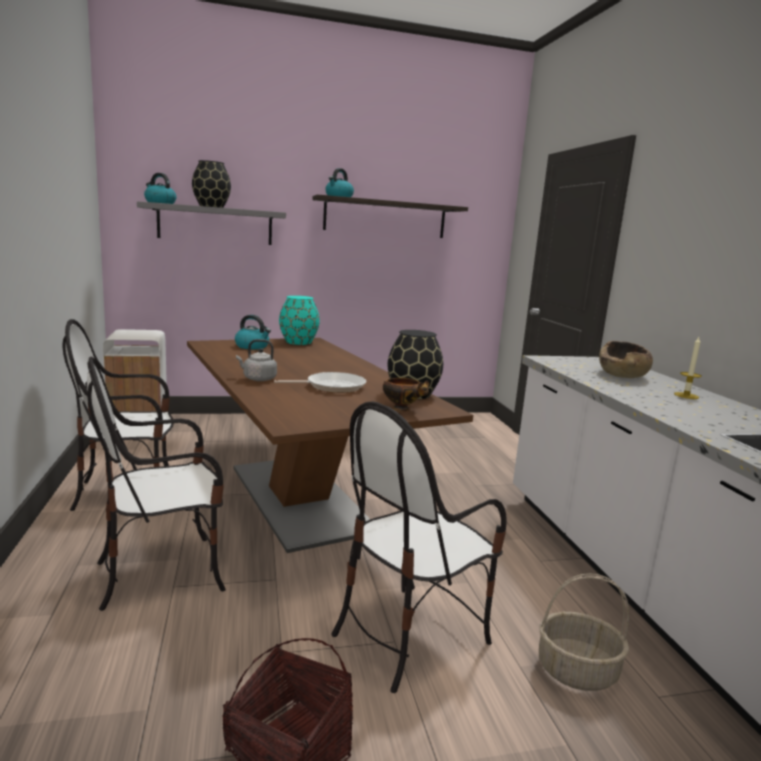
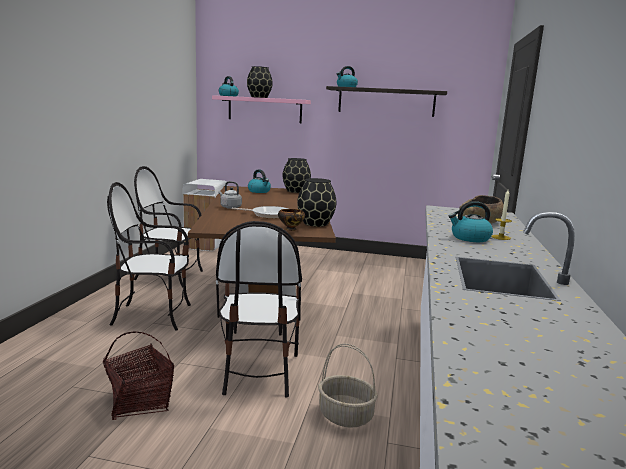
camera: 25 degrees right, 0 degrees up
(215, 224) = (264, 109): grey shelf -> pink shelf
(299, 342) = (296, 191): turquoise vase -> black vase
(409, 634) = (258, 372): chair -> chair turned 75 degrees counterclockwise
(667, 401) = (470, 238): none -> kettle

